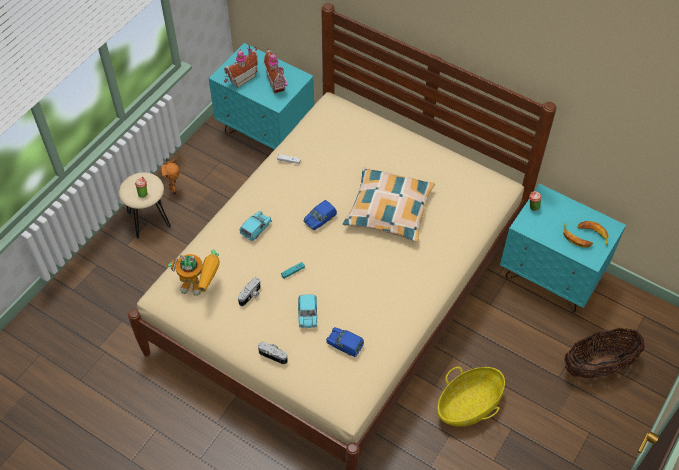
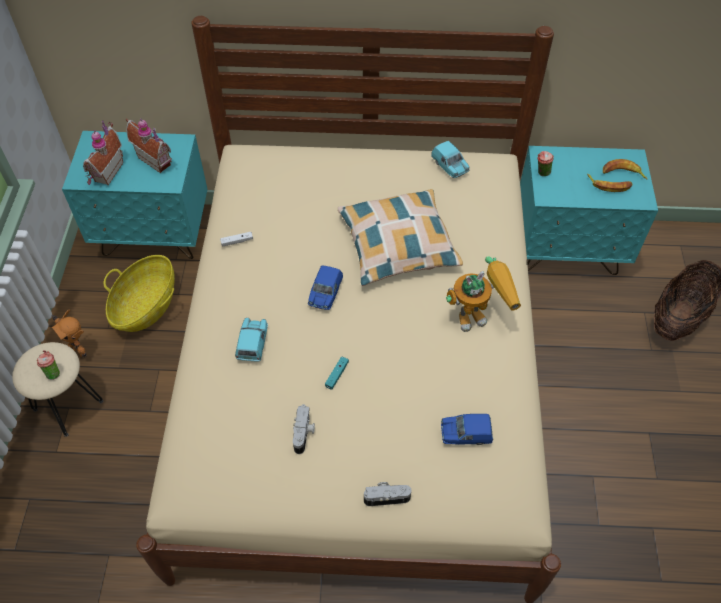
camera: 30 degrees left, 0 degrees up
(200, 286) = (228, 456): toy robot -> toy robot (479, 313)
(307, 315) = (394, 421): turquoise toy car -> turquoise toy car (449, 167)
(468, 405) = (587, 431): basket -> basket (146, 306)

